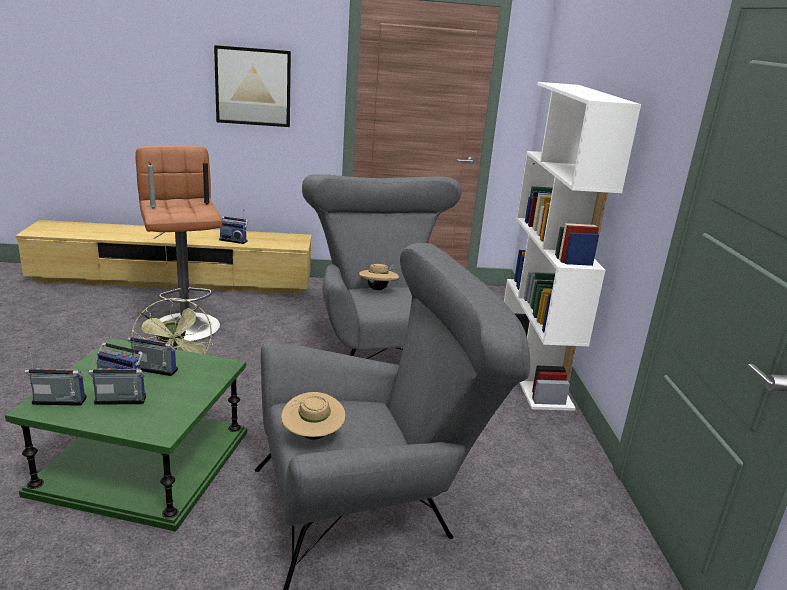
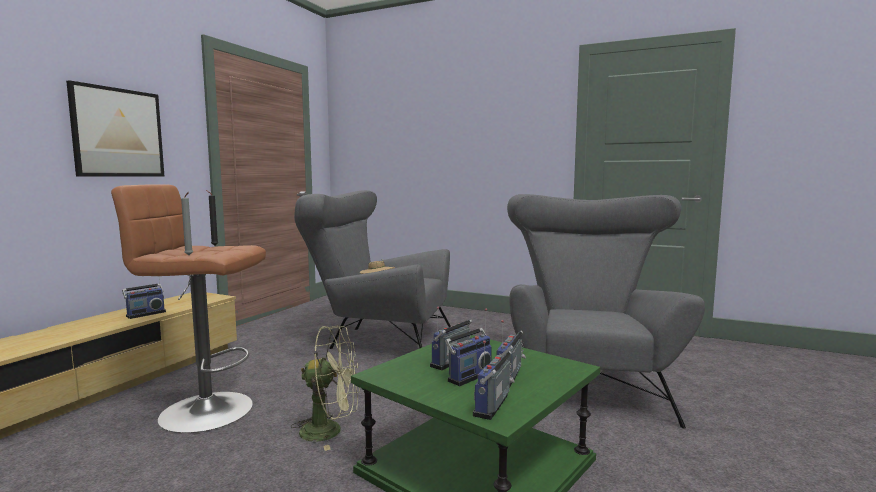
camera: 60 degrees left, 15 degrees down
(312, 435) = (605, 320): beige hat -> none
(534, 370) = (453, 311): white bookcase -> none

